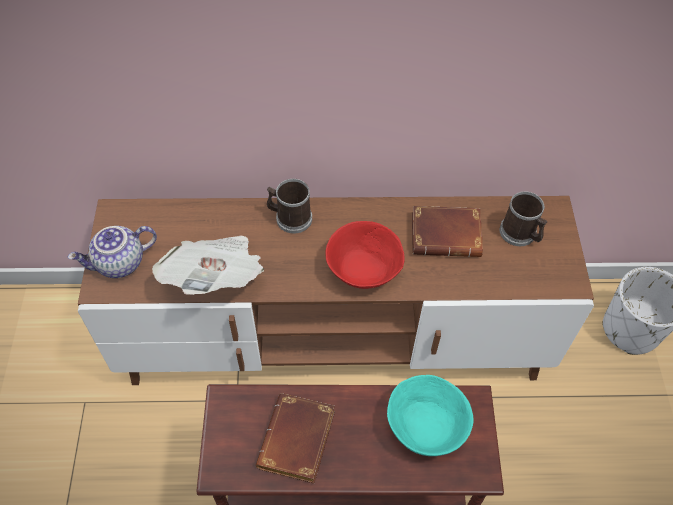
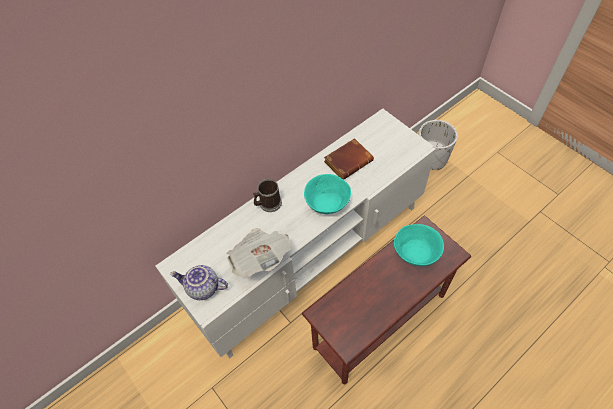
camera: 35 degrees left, 0 degrees up
(120, 264) = (202, 288): teapot -> teapot turned 75 degrees clockwise
(298, 443) = (370, 304): brown book -> none
(334, 338) = (309, 256): brown tv stand -> white tv stand
(362, 270) = (327, 204): red bowl -> turquoise bowl
(520, 234) = (379, 139): mug -> none

